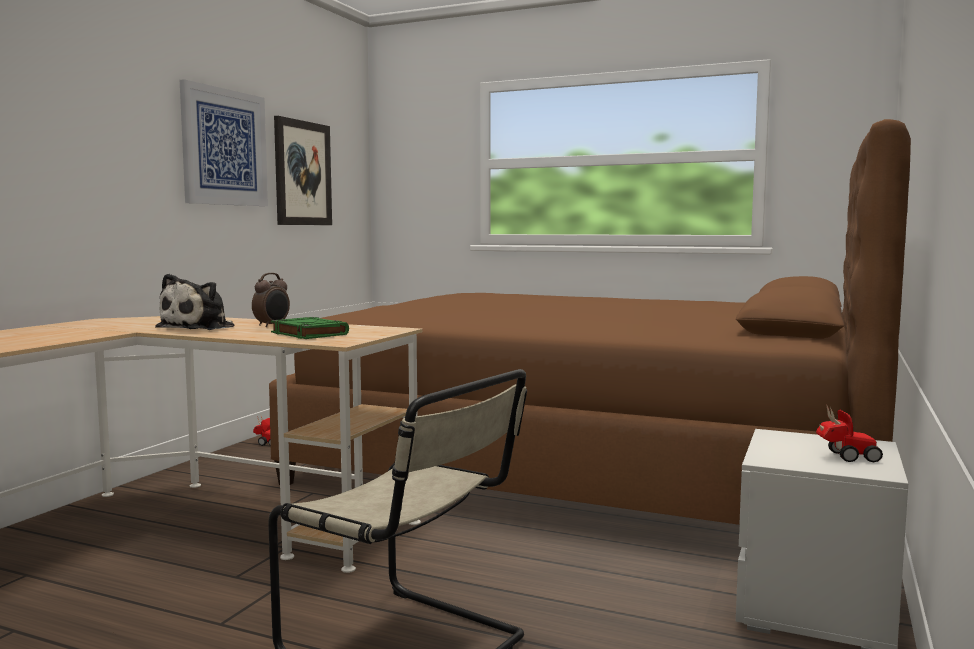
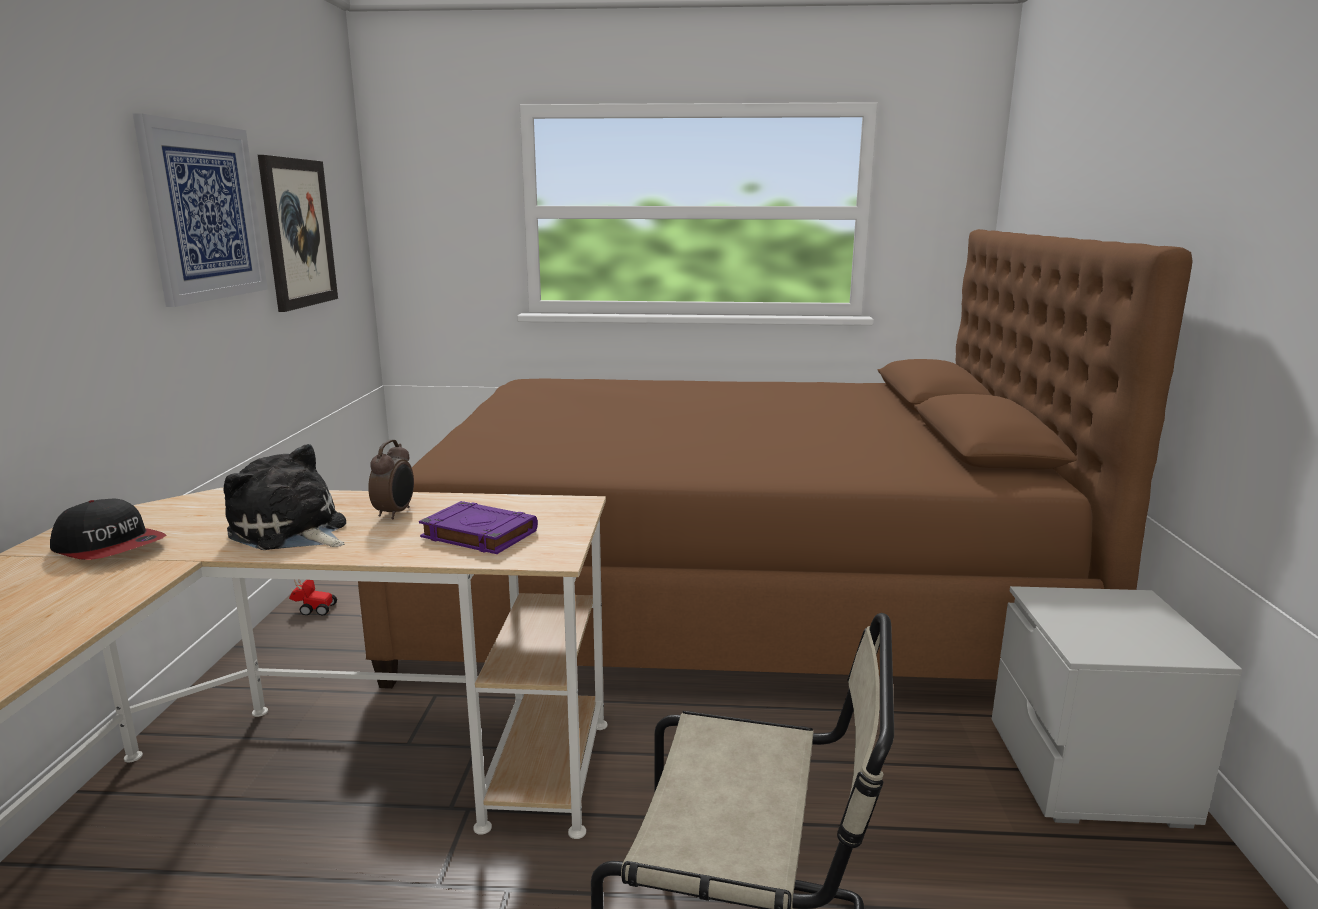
camera: 20 degrees left, 10 degrees up
(97, 326) = (110, 546): none -> cap
(200, 327) = (291, 532): plush toy -> plush toy turned 120 degrees clockwise
(308, 334) = (478, 534): green book -> purple book
(845, 457) = (1144, 629): toy car -> none

